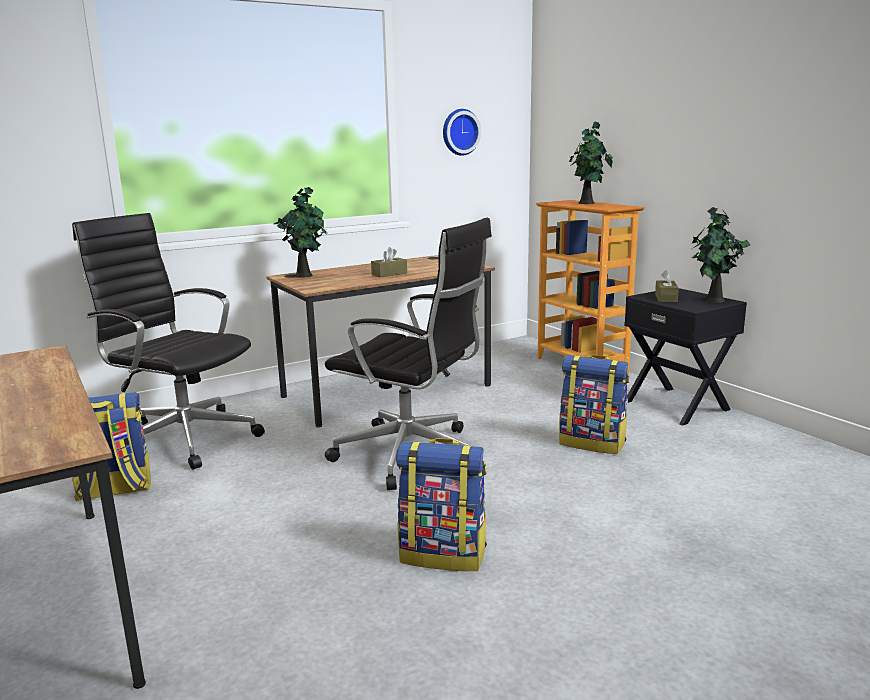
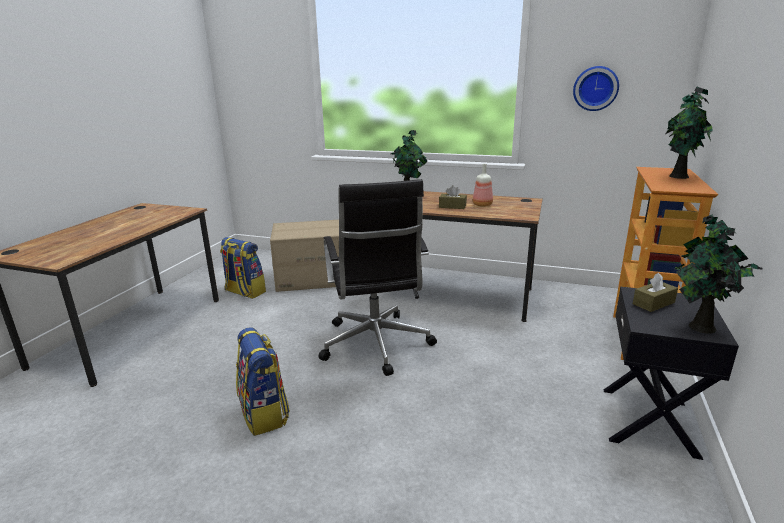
camera: 50 degrees right, 5 degrees up
(184, 438) = (312, 278): black office chair -> cardboard box
(411, 267) = (483, 205): none -> bottle
(592, 443) = (497, 406): backpack -> none

